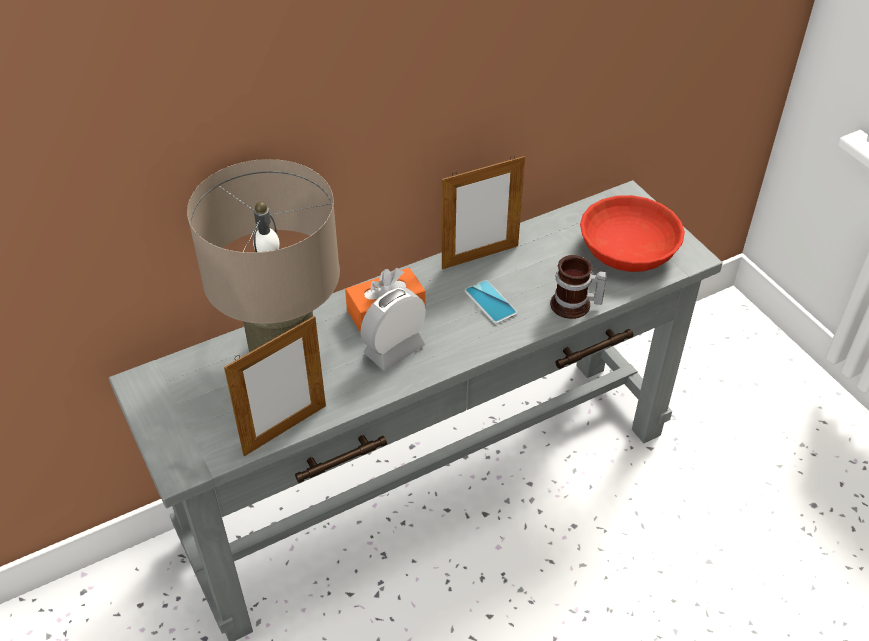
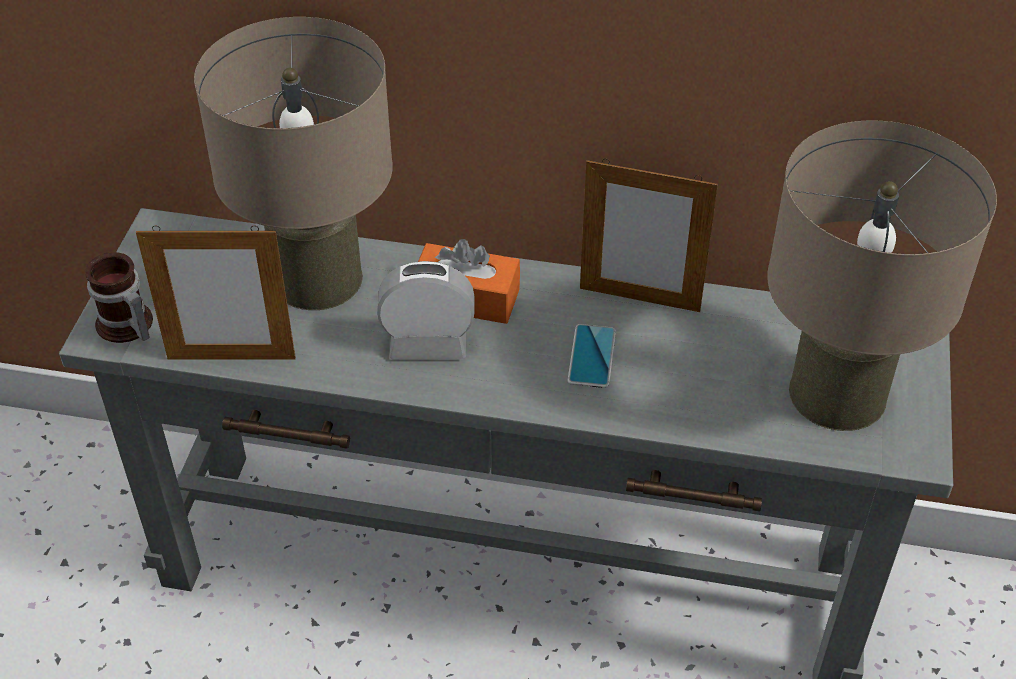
camera: 40 degrees right, 0 degrees up
(574, 306) = (686, 420): mug -> mug (125, 327)
(628, 249) = (837, 394): red bowl -> beige table lamp

